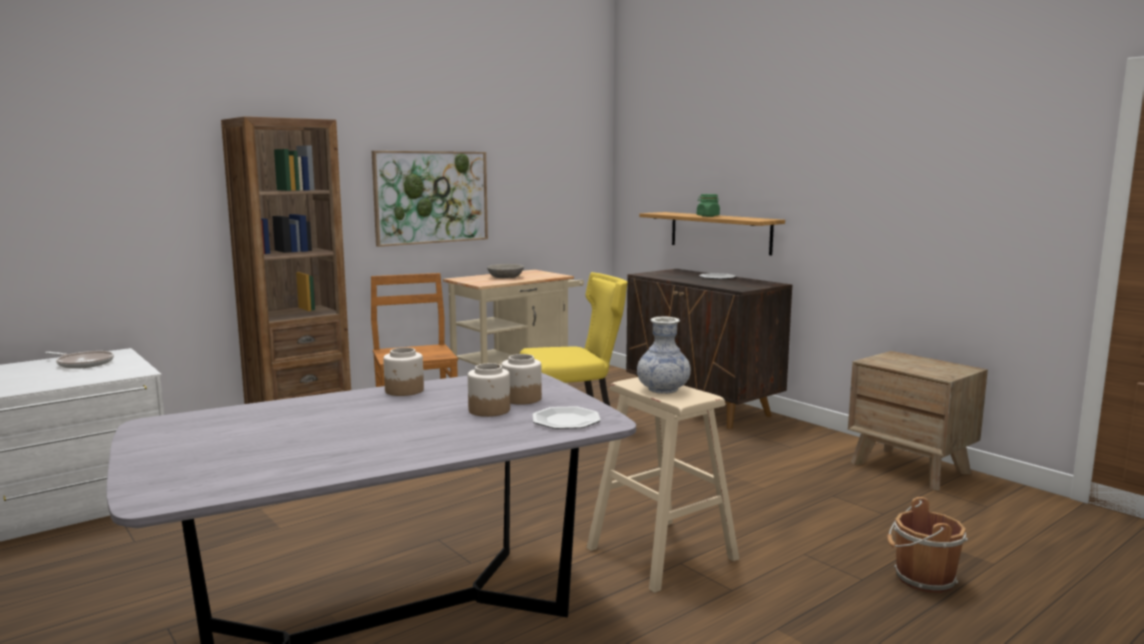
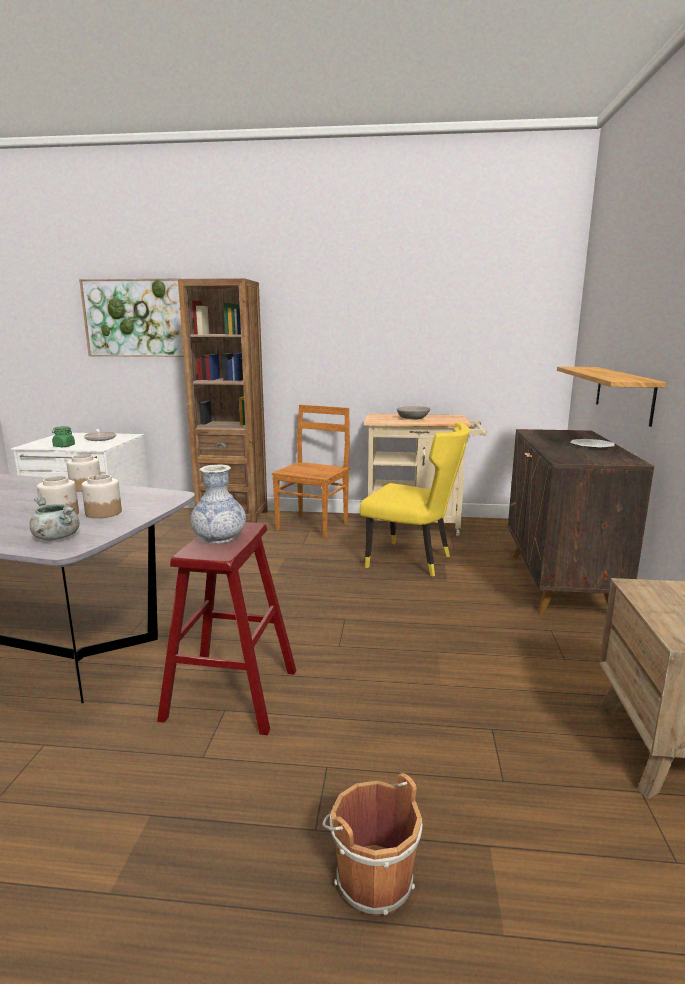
camera: 45 degrees right, 5 degrees up
(431, 197) = (362, 343): picture -> picture (134, 318)
(566, 420) = (56, 537): plate -> grey cooking pot
(662, 553) = (231, 694): beige stool -> red stool
(707, 216) = (599, 373): green jar -> green jar (64, 446)

